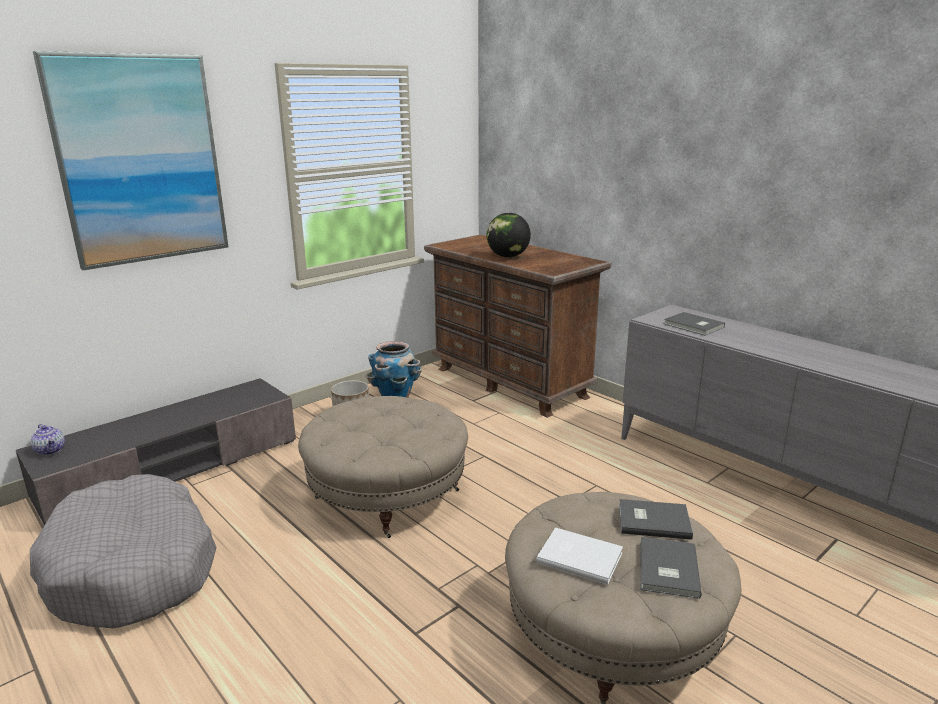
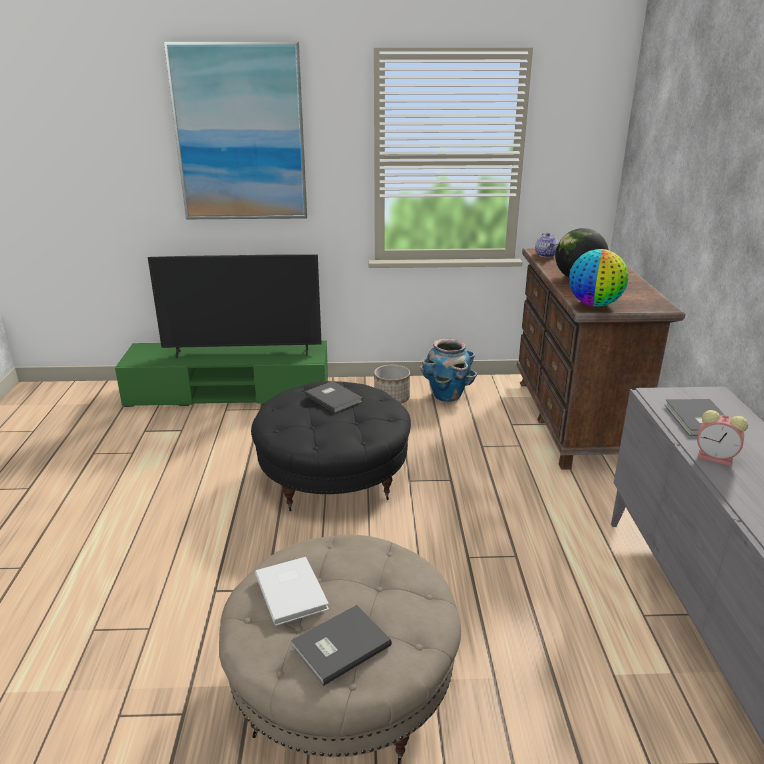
camera: 40 degrees right, 5 degrees up
(51, 450) = (146, 350): teapot -> teapot (546, 255)
(133, 569) = (131, 453): grey dog bed -> none
(172, 468) = (229, 393): grey tv stand -> green tv stand
(185, 415) = (243, 353): none -> television
(387, 494) = (333, 476): beige ottoman -> black ottoman
(553, 269) = (594, 304): none -> globe
(652, 520) = (400, 599): grey book -> grey book (334, 398)
(737, 342) = (716, 458): none -> alarm clock

